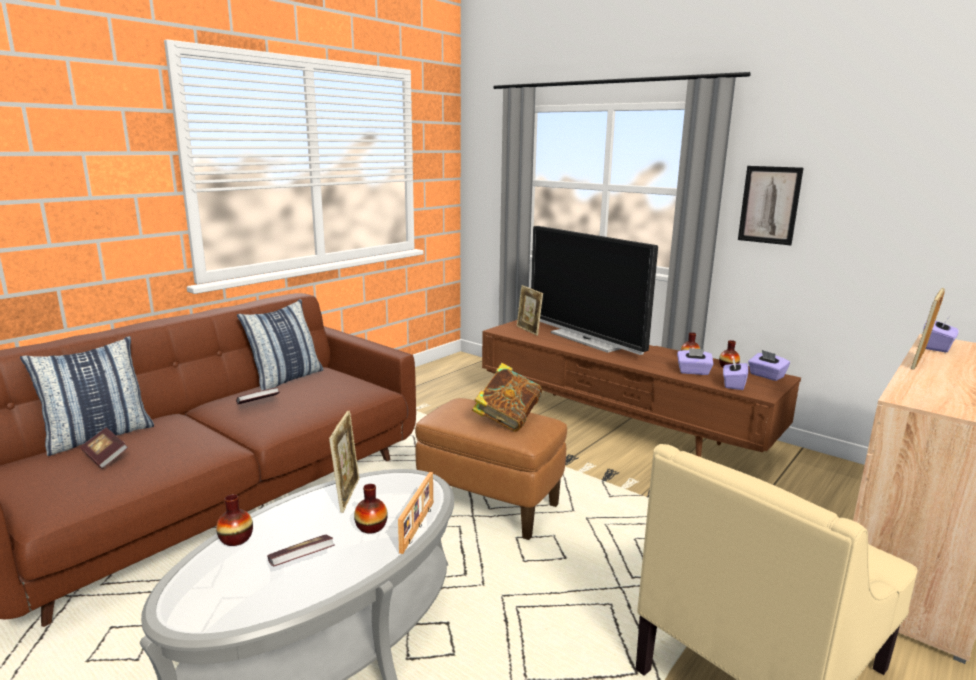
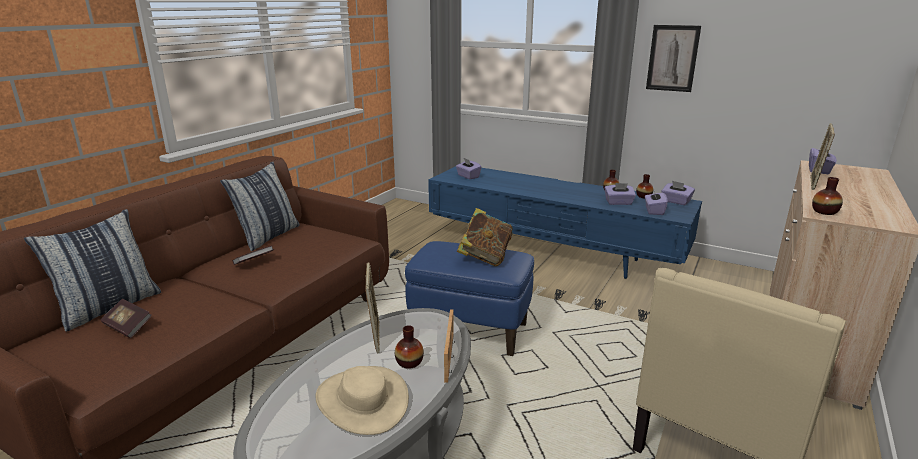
camera: 10 degrees left, 5 degrees up
(236, 539) = (292, 388): vase -> vase (824, 212)
(301, 562) = (362, 400): book -> beige hat
(490, 505) = (470, 330): brown ottoman -> blue ottoman
(528, 330) = (468, 176): picture frame -> purple tissue box
(586, 340) = (520, 181): television -> none
(620, 424) = (553, 250): brown tv stand -> blue tv stand

